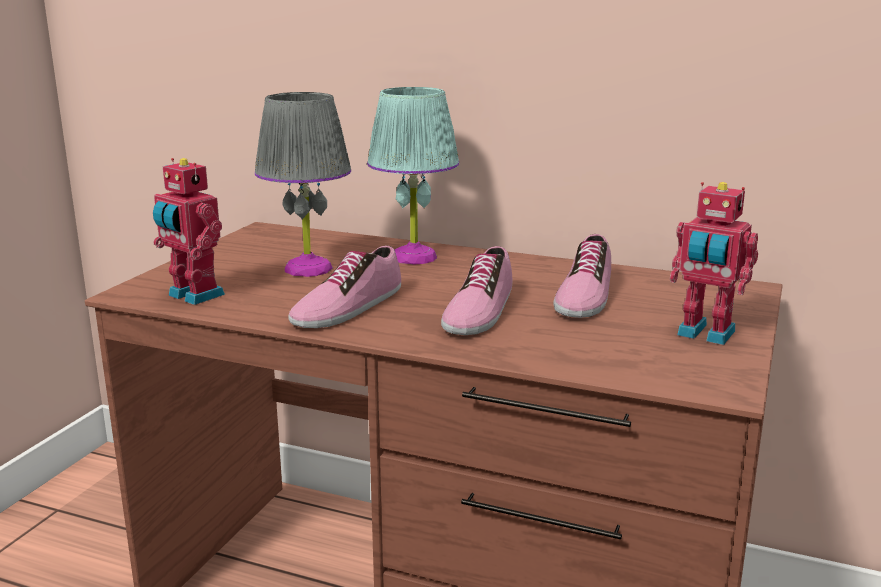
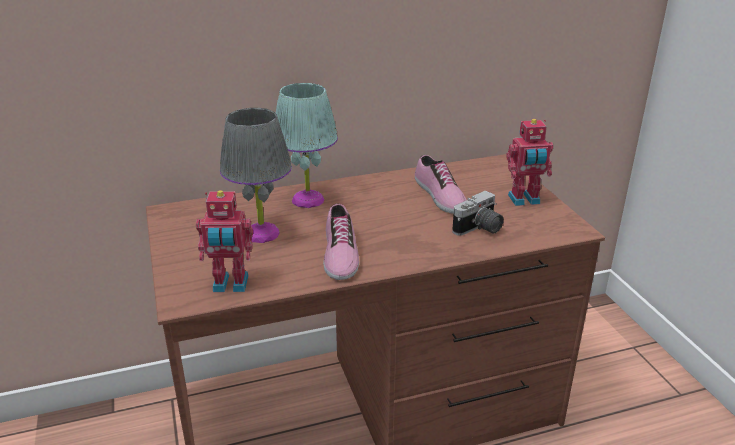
camera: 40 degrees left, 10 degrees up
(478, 311) = (409, 227): shoe -> none
(568, 341) = (479, 229): none -> camera

